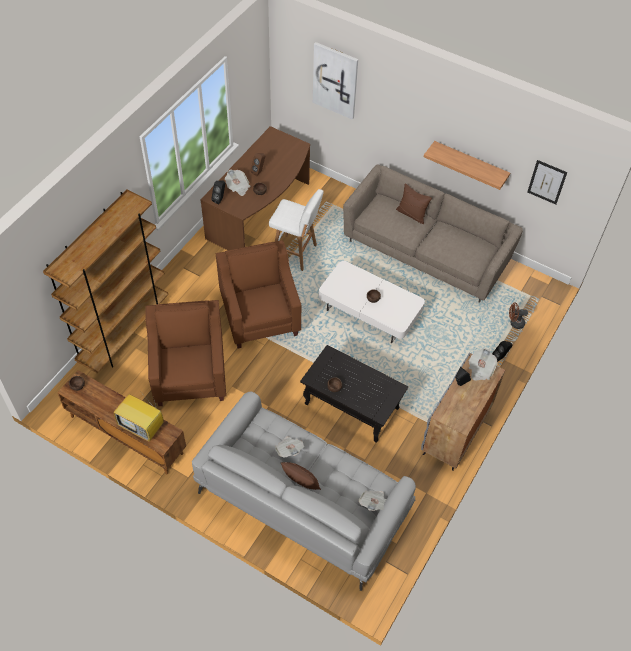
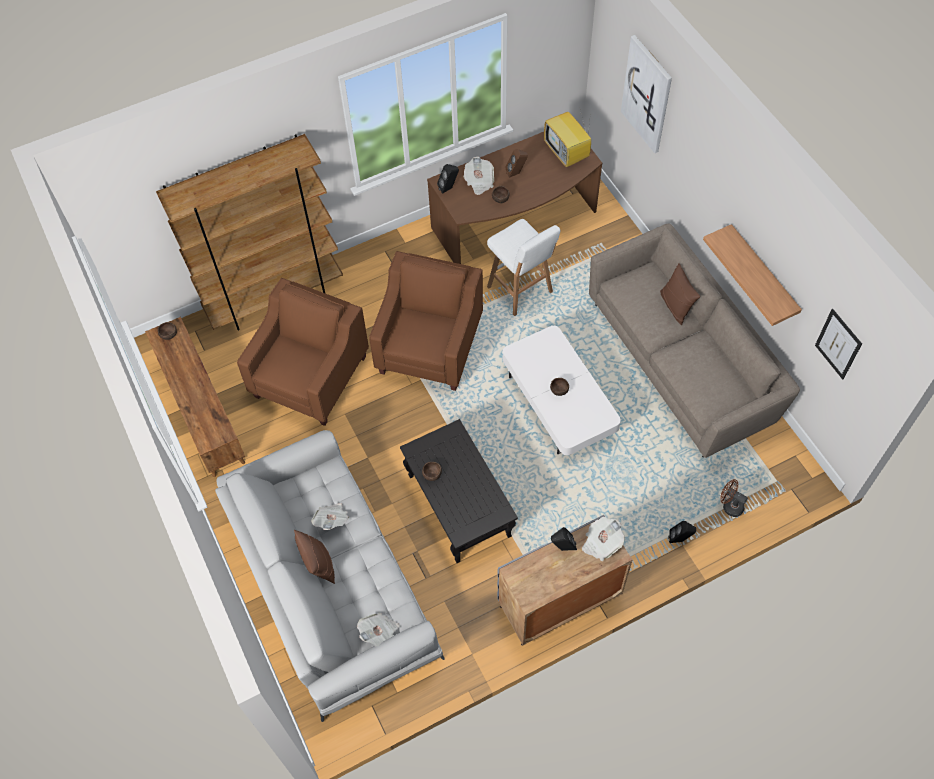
camera: 35 degrees right, 5 degrees up
(142, 427) = (200, 412): television -> television (567, 154)

